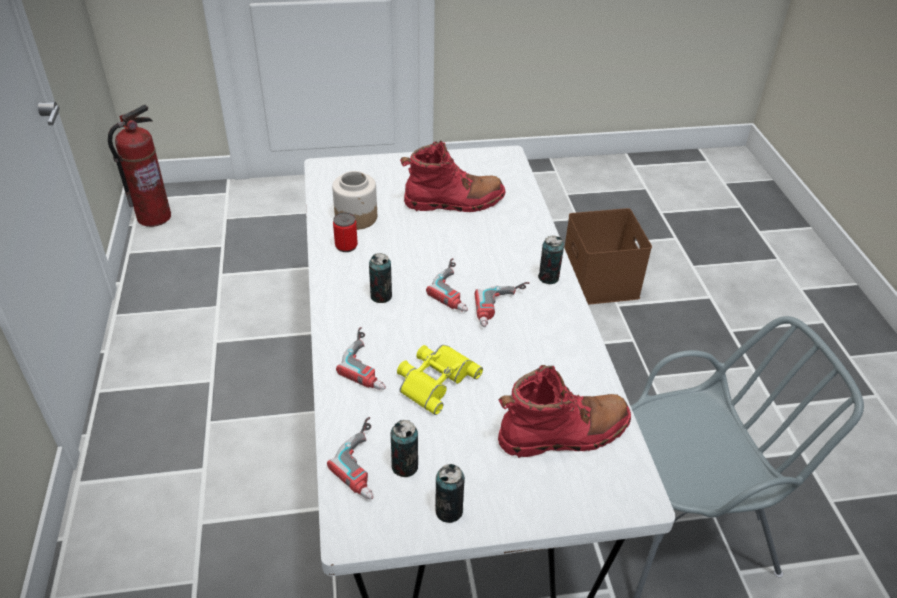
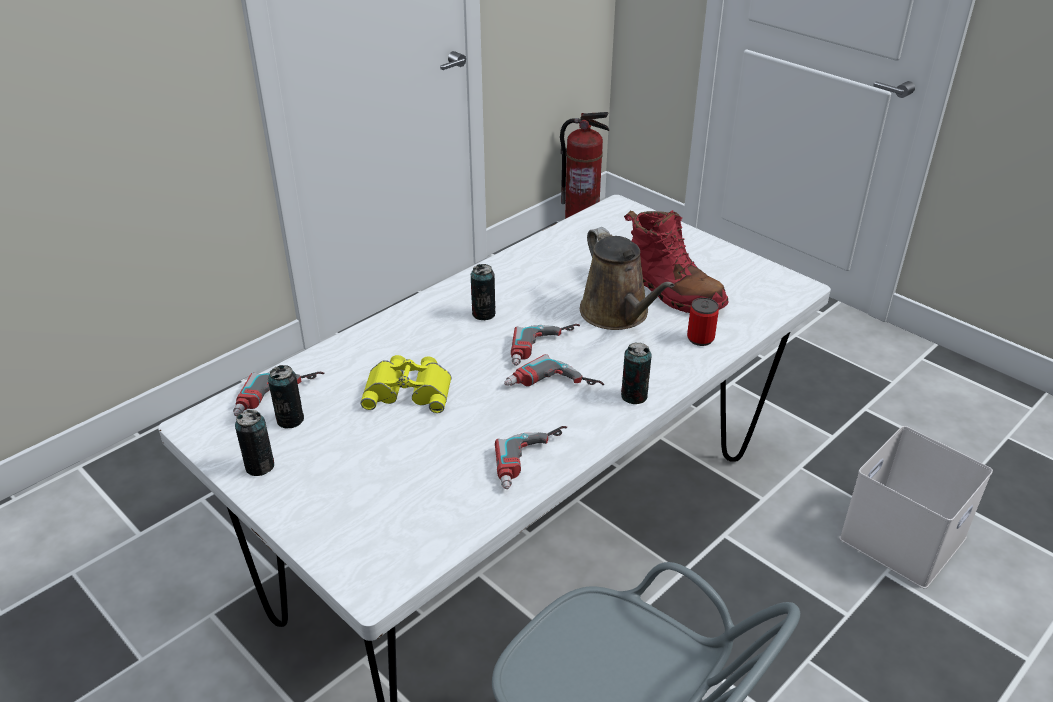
camera: 55 degrees right, 5 degrees down
(346, 246) = (527, 267): can -> can (700, 338)
(356, 217) = (573, 253): jar -> none
(371, 362) = (394, 347): power drill -> power drill (534, 462)
(453, 237) = (618, 314): none -> brown watering can
(564, 434) = (415, 498): red boot -> none
(597, 280) = (901, 535): brown storage box -> white storage box

